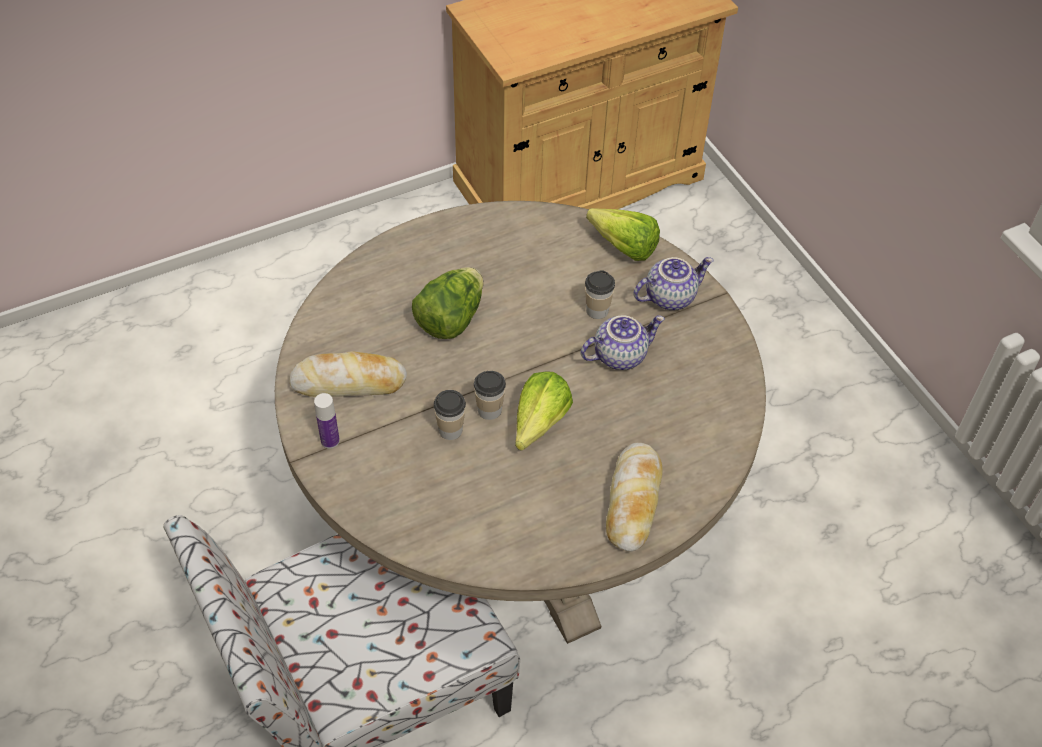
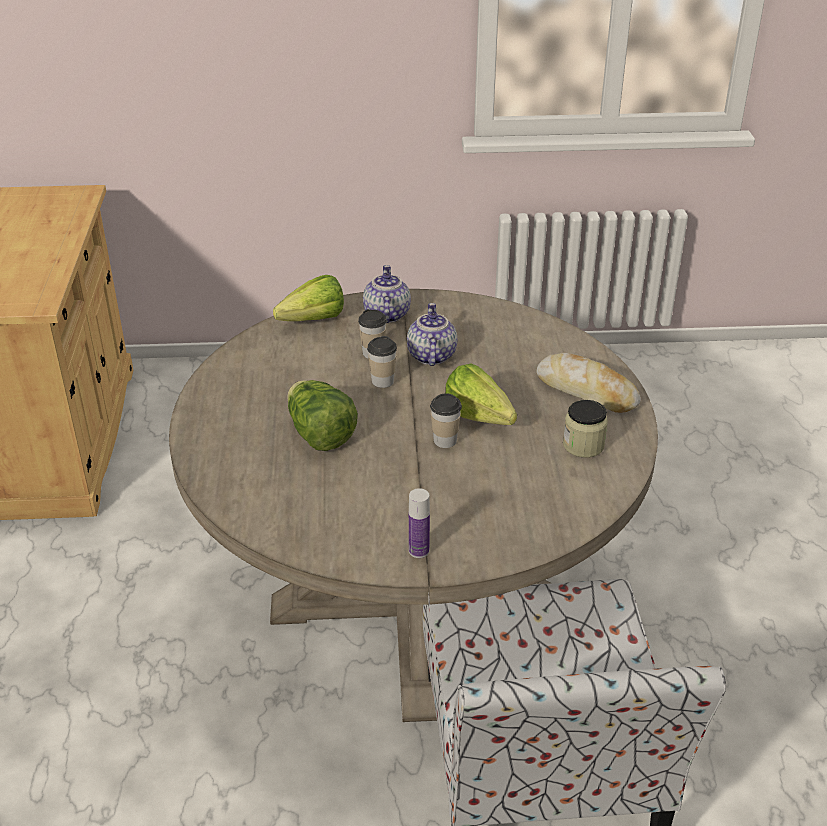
camera: 65 degrees left, 15 degrees down
(349, 382) = (352, 520): bread -> none
(450, 430) = (453, 469): cup -> cup (382, 381)
(539, 521) = (583, 445): none -> jar

